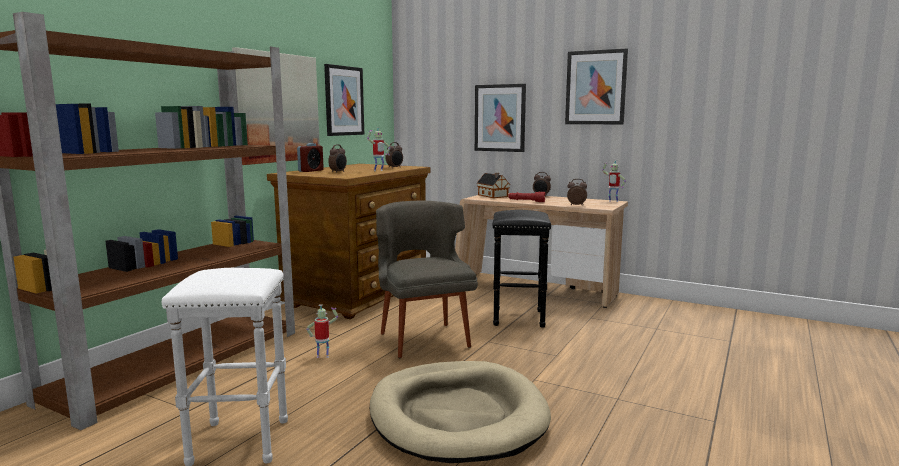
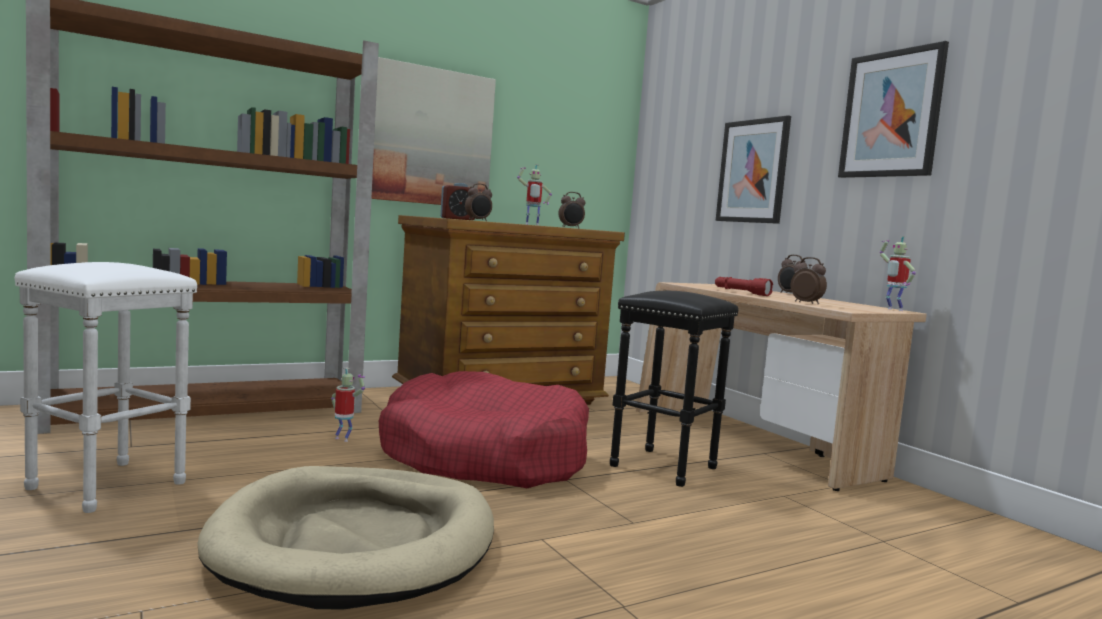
camera: 30 degrees right, 5 degrees down
(344, 101) = (542, 141): picture -> none
(424, 341) = (484, 456): grey chair -> red dog bed
(493, 196) = (714, 285): toy house -> none

